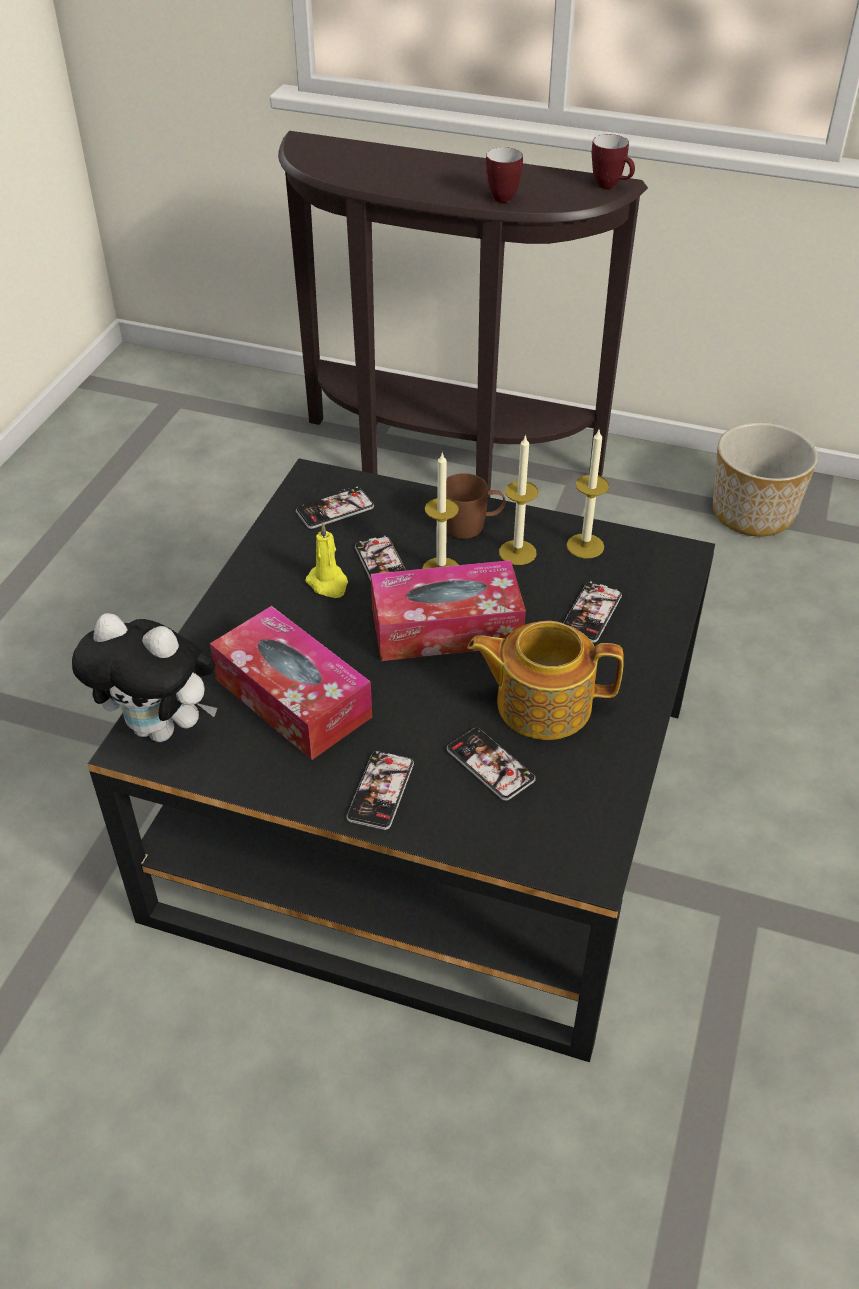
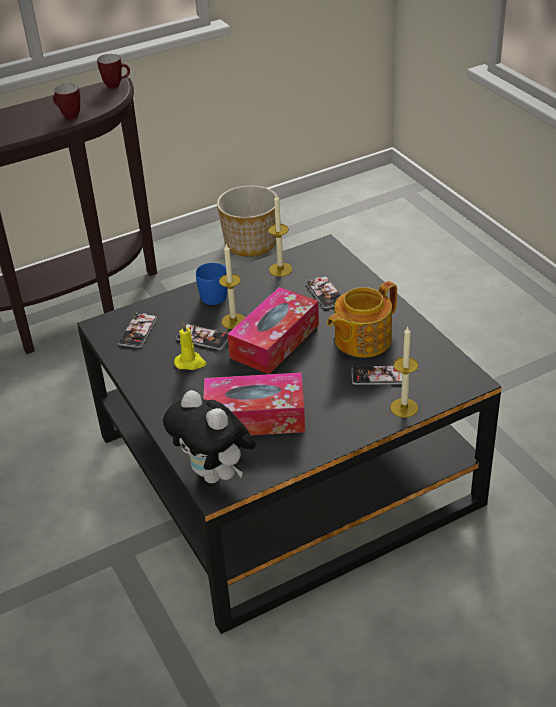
camera: 45 degrees left, 5 degrees down
(162, 728) = (216, 475): plush toy -> plush toy turned 75 degrees clockwise
(380, 791) = (352, 419): phone -> none
(472, 526) = (217, 294): brown mug -> blue mug
(517, 552) = (255, 291): candle -> candle (404, 408)

